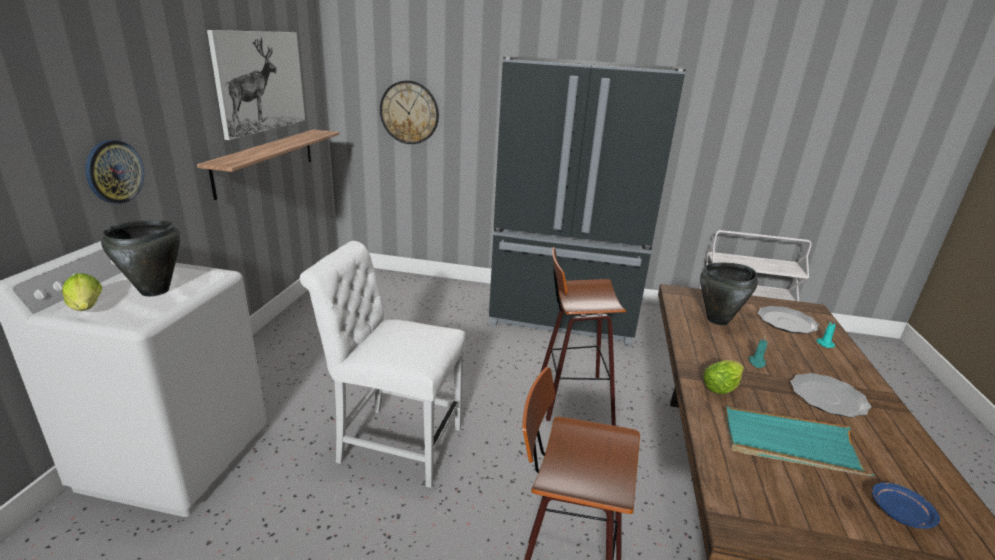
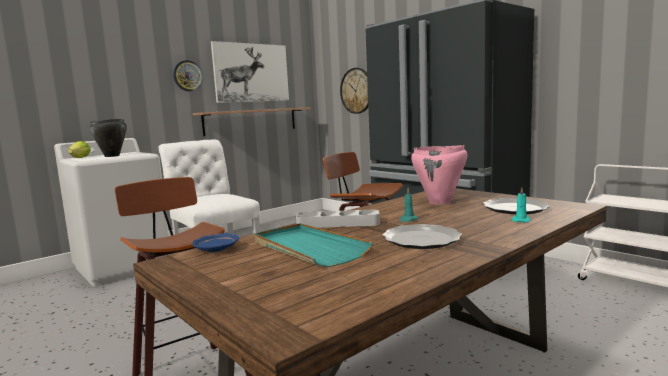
camera: 40 degrees right, 15 degrees down
(114, 171) = (135, 107): wall clock -> wall clock (188, 76)
(718, 320) = (440, 202): black cooking pot -> pink cooking pot
(722, 387) = (338, 224): lettuce -> grey tray
(899, 512) = (295, 285): blue plate -> blue plate (216, 249)

